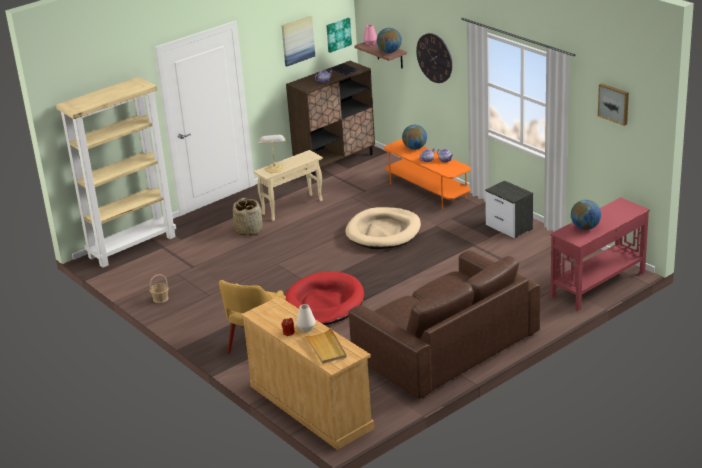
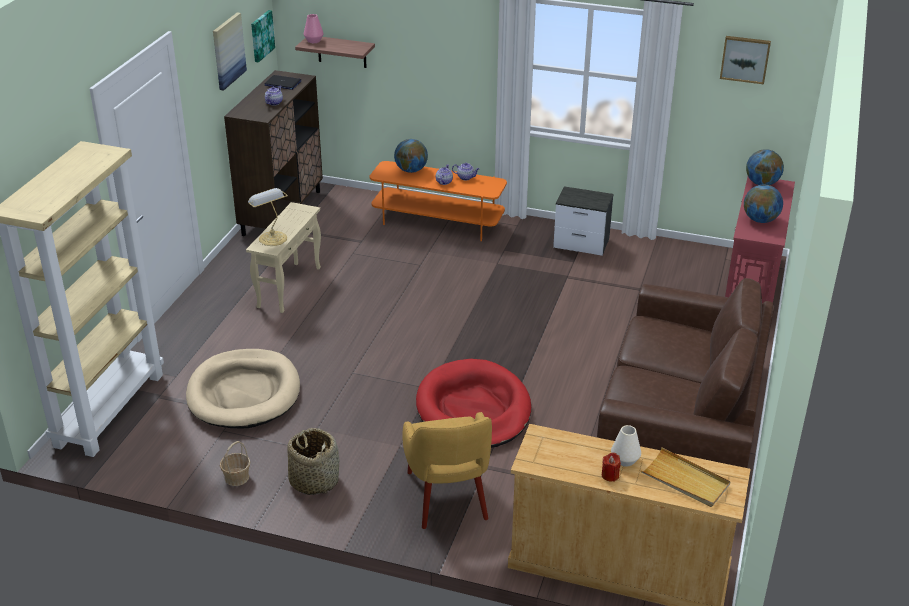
camera: 35 degrees left, 5 degrees up
(249, 230) = (262, 335): basket -> basket (314, 480)
(383, 232) = (443, 289): beige dog bed -> beige dog bed (244, 393)
(389, 52) = (354, 47): globe -> globe (762, 183)
(434, 58) = (427, 44): wall clock -> none

